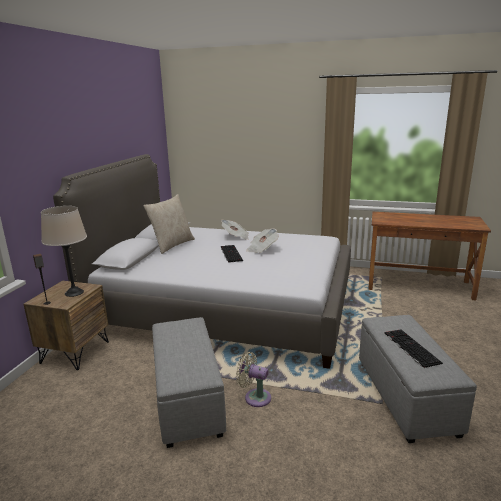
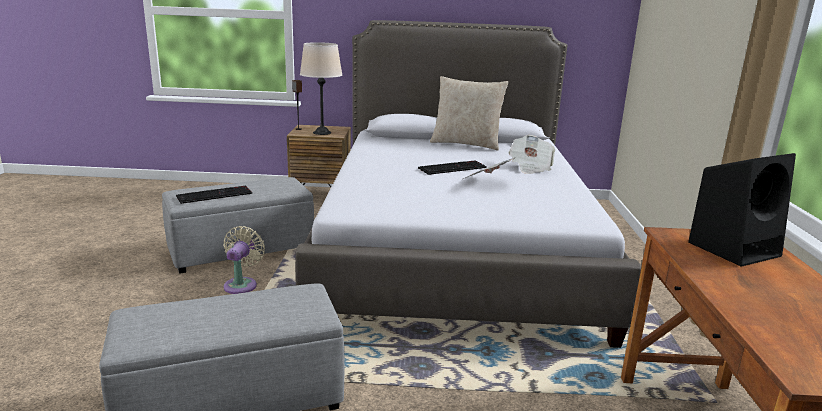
camera: 75 degrees right, 0 degrees up
(391, 217) = (734, 248): none -> black speaker
(410, 347) = (214, 310): keyboard -> keyboard (215, 194)

